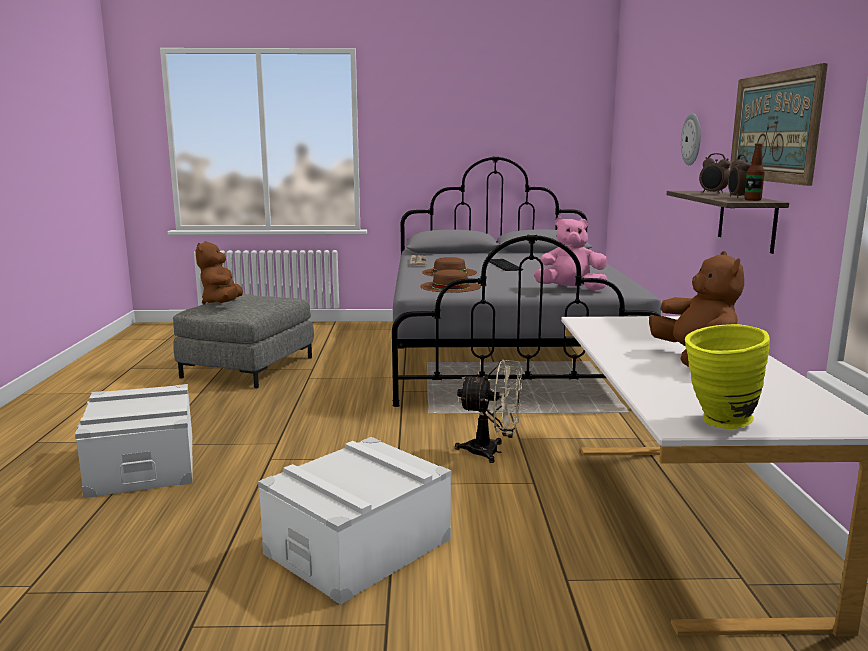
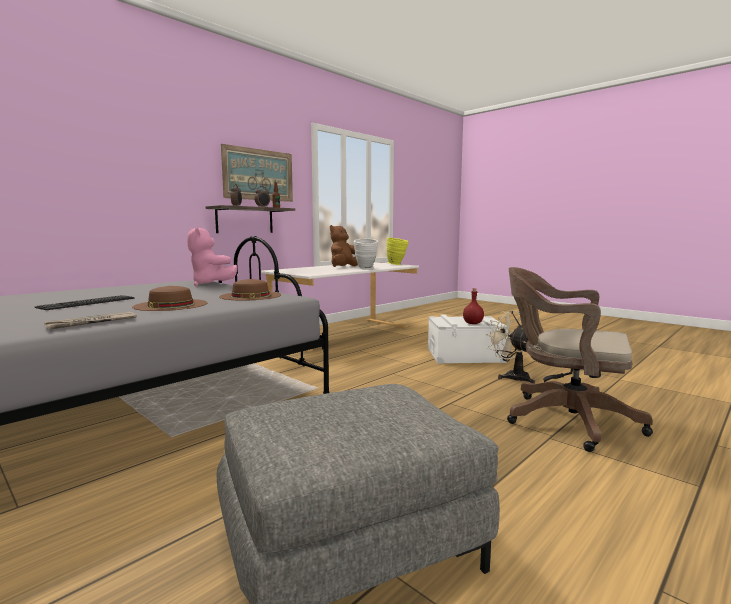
camera: 135 degrees left, 5 degrees down
(143, 464) = (564, 419): white storage box -> brown office chair
(222, 303) = (389, 423): brown plush toy -> none
(331, 468) = (473, 323): none -> red bottle
(491, 452) = (343, 362): beige fan -> beige fan (512, 376)
(621, 362) = (366, 269): none -> white vase
(692, 139) = (153, 170): wall clock -> none

